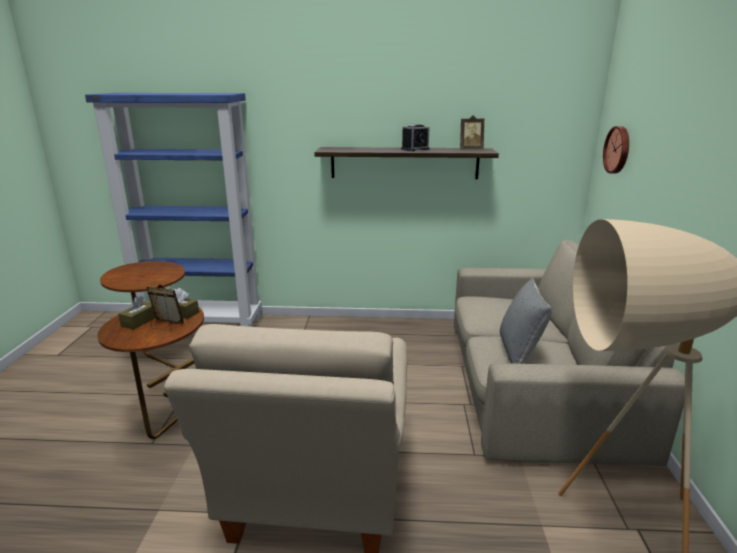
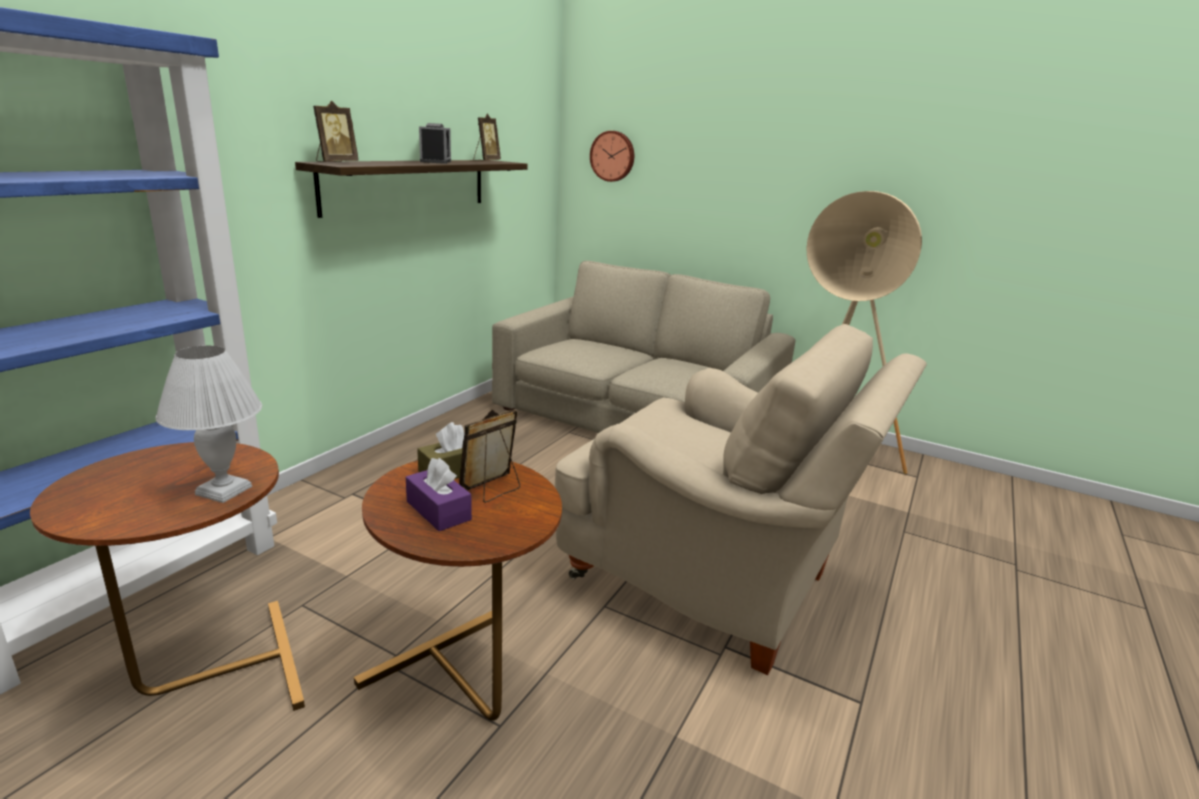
camera: 65 degrees left, 0 degrees up
(140, 321) = (438, 510): brown tissue box -> purple tissue box
(141, 283) = (225, 490): none -> white table lamp
(335, 148) = (335, 162): none -> picture frame
(519, 352) = (674, 371): grey pillow -> none

